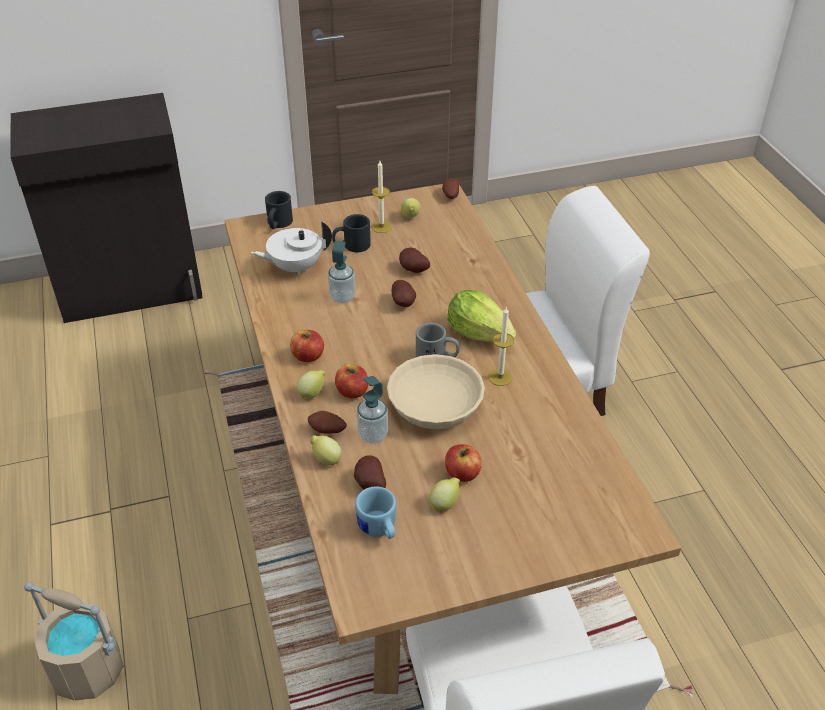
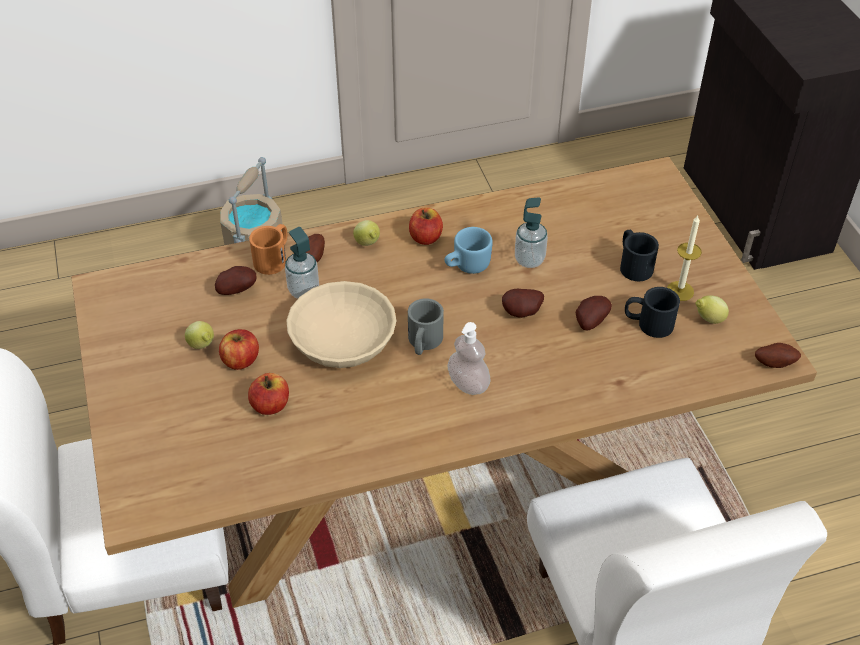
camera: 90 degrees right, 5 degrees up
(278, 224) = (667, 199): black mug -> black mug (648, 323)
(295, 267) = (582, 218): white teapot -> none
(326, 459) = (274, 258): lemon -> orange mug
(352, 391) = (369, 273): apple -> apple (270, 405)
(379, 530) = (179, 297): blue mug -> blue mug (466, 266)
(480, 333) = (468, 384): lettuce -> soap dispenser
(500, 377) = (388, 399): candle -> none

